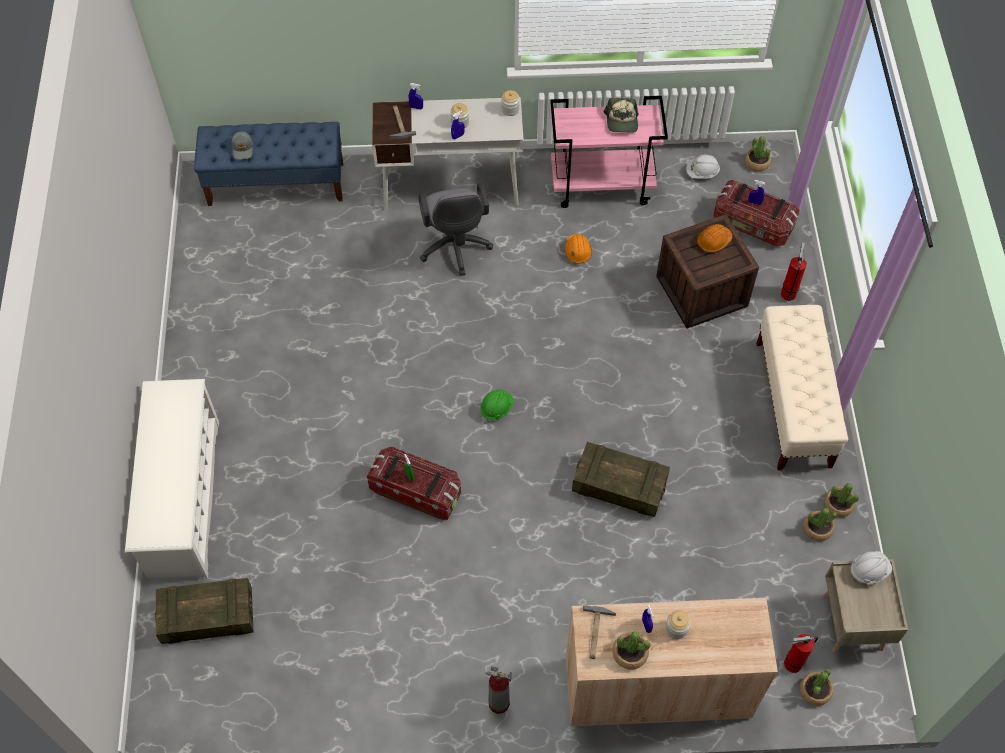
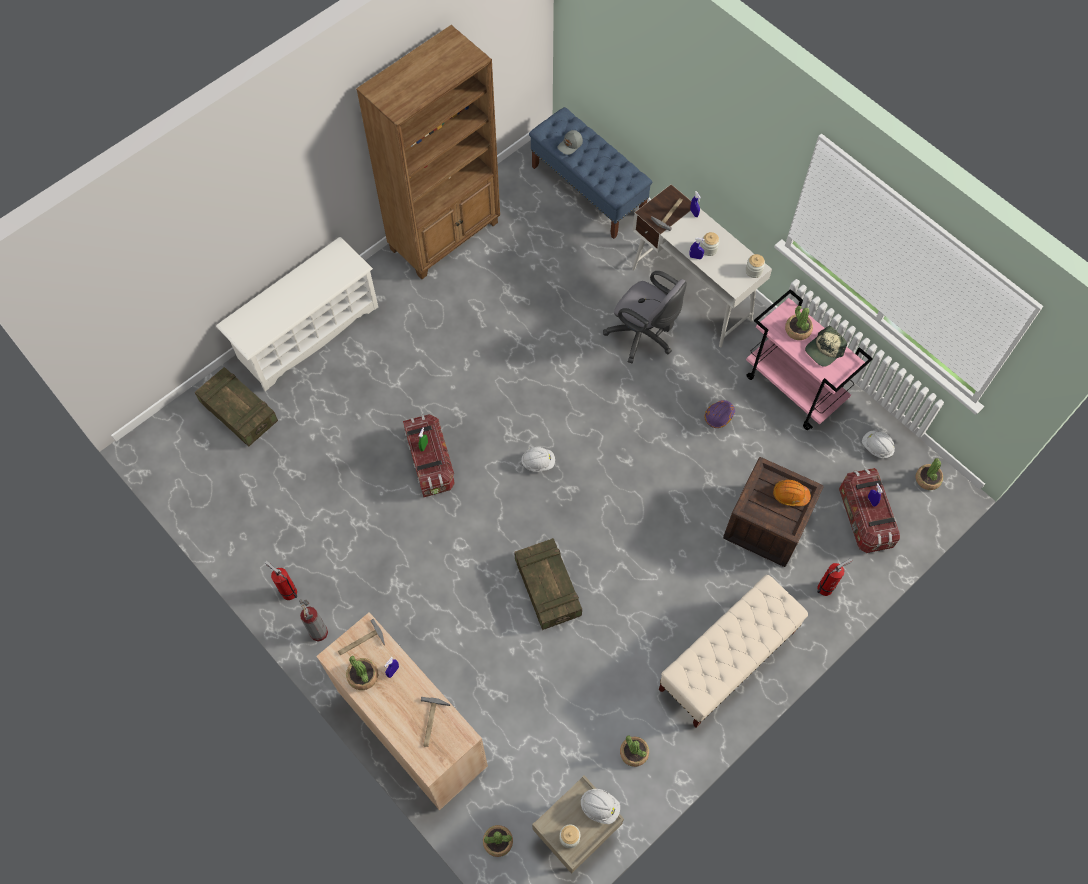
camera: 50 degrees right, 5 degrees up
(204, 318) = (445, 236): none -> brown bookcase
(455, 248) = (643, 337): grey office chair -> grey office chair turned 90 degrees counterclockwise
(496, 408) = (538, 462): green hard hat -> white hard hat
(577, 251) = (719, 416): orange hard hat -> purple hard hat
(676, 628) = (406, 693): jar -> jar (569, 837)
(720, 627) = (431, 722): none -> hammer
(790, 664) = (505, 809): fire extinguisher -> fire extinguisher (287, 591)
(838, 505) = (668, 754): potted plant -> potted plant (797, 330)

